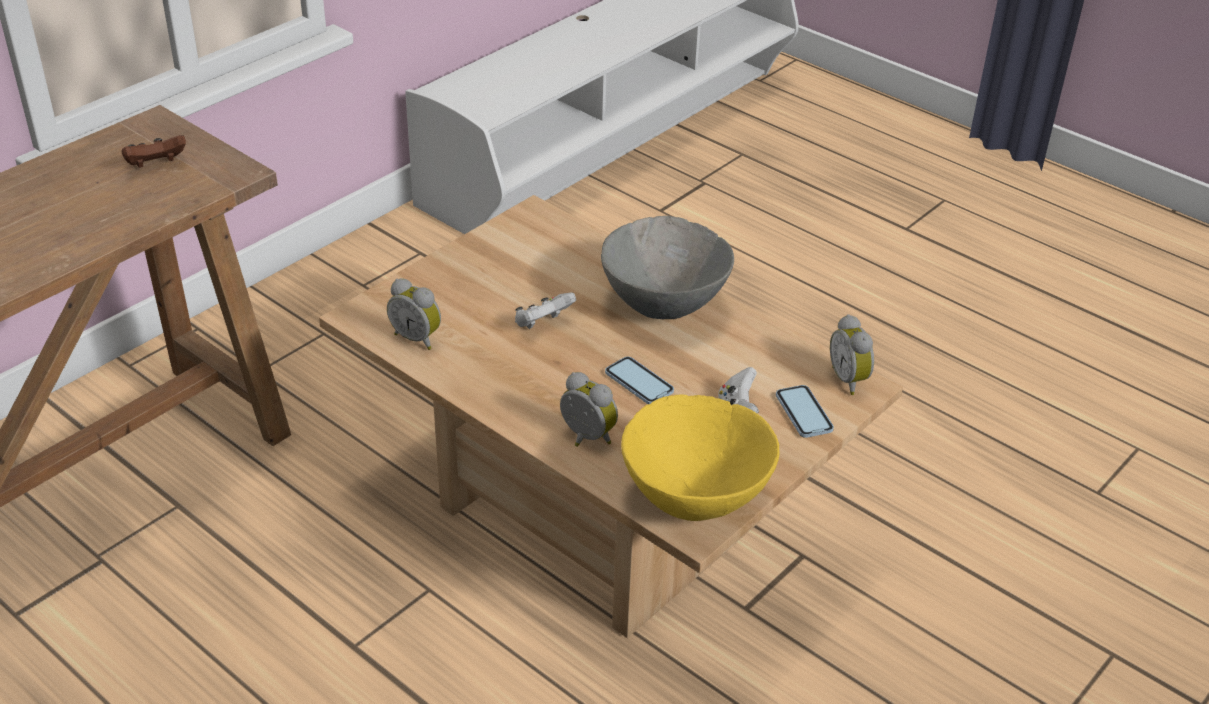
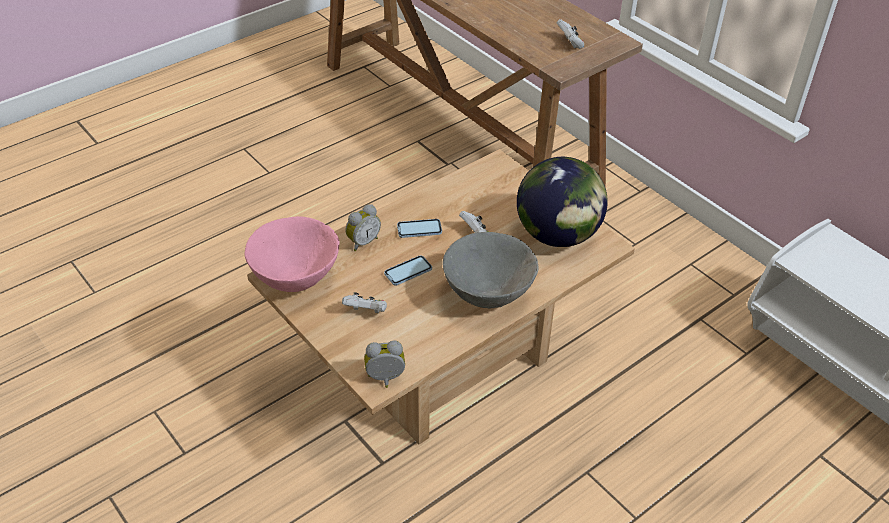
camera: 100 degrees right, 5 degrees up
(156, 165) = (570, 44): brown game controller -> white game controller
(417, 338) = (472, 184): alarm clock -> none
(524, 253) = (558, 235): none -> globe
(695, 499) = (296, 280): yellow bowl -> pink bowl
(803, 413) = (357, 346): phone -> phone (419, 229)

